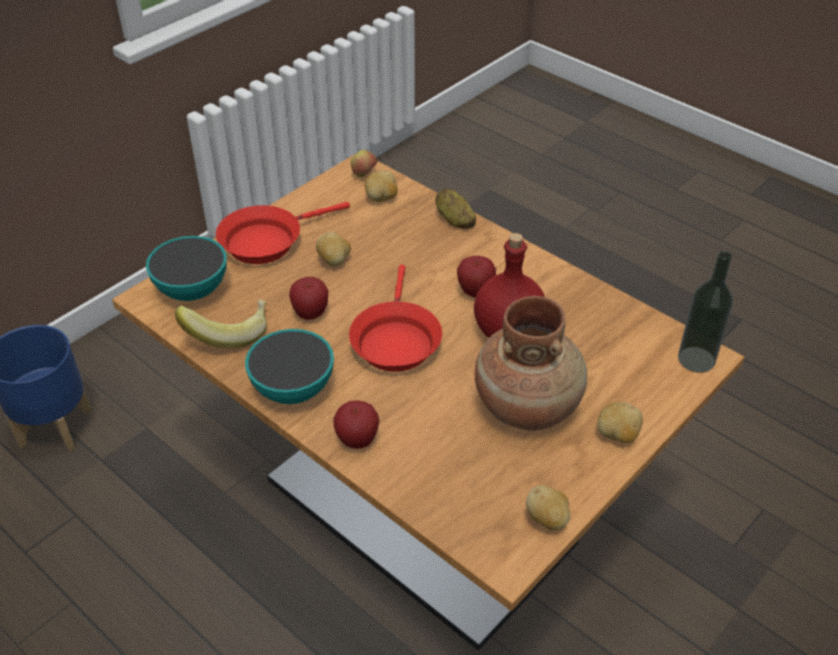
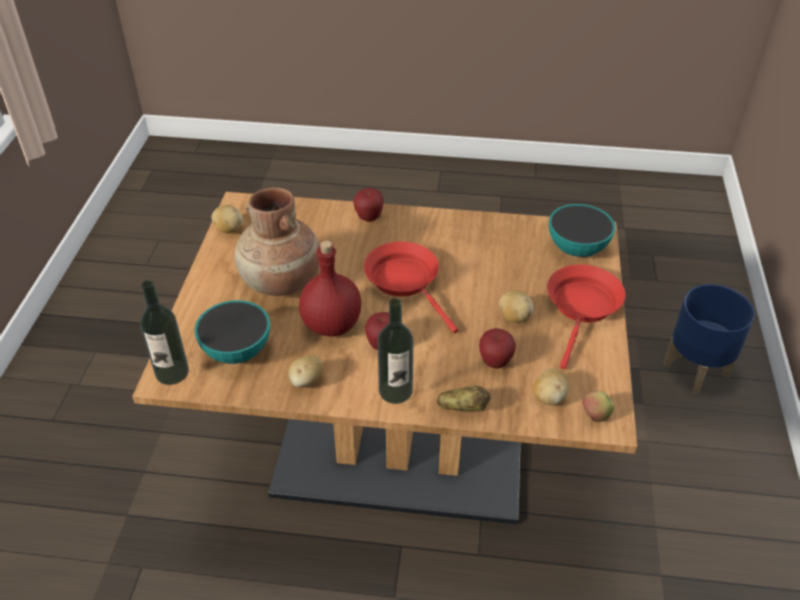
camera: 145 degrees right, 0 degrees up
(228, 332) = (516, 236): banana -> none
(293, 389) = (436, 225): bowl -> bowl (237, 351)
(310, 314) = (481, 271): apple -> apple (495, 362)
(497, 253) = (395, 391): none -> bottle
(617, 435) = (209, 291): potato -> potato (306, 381)

